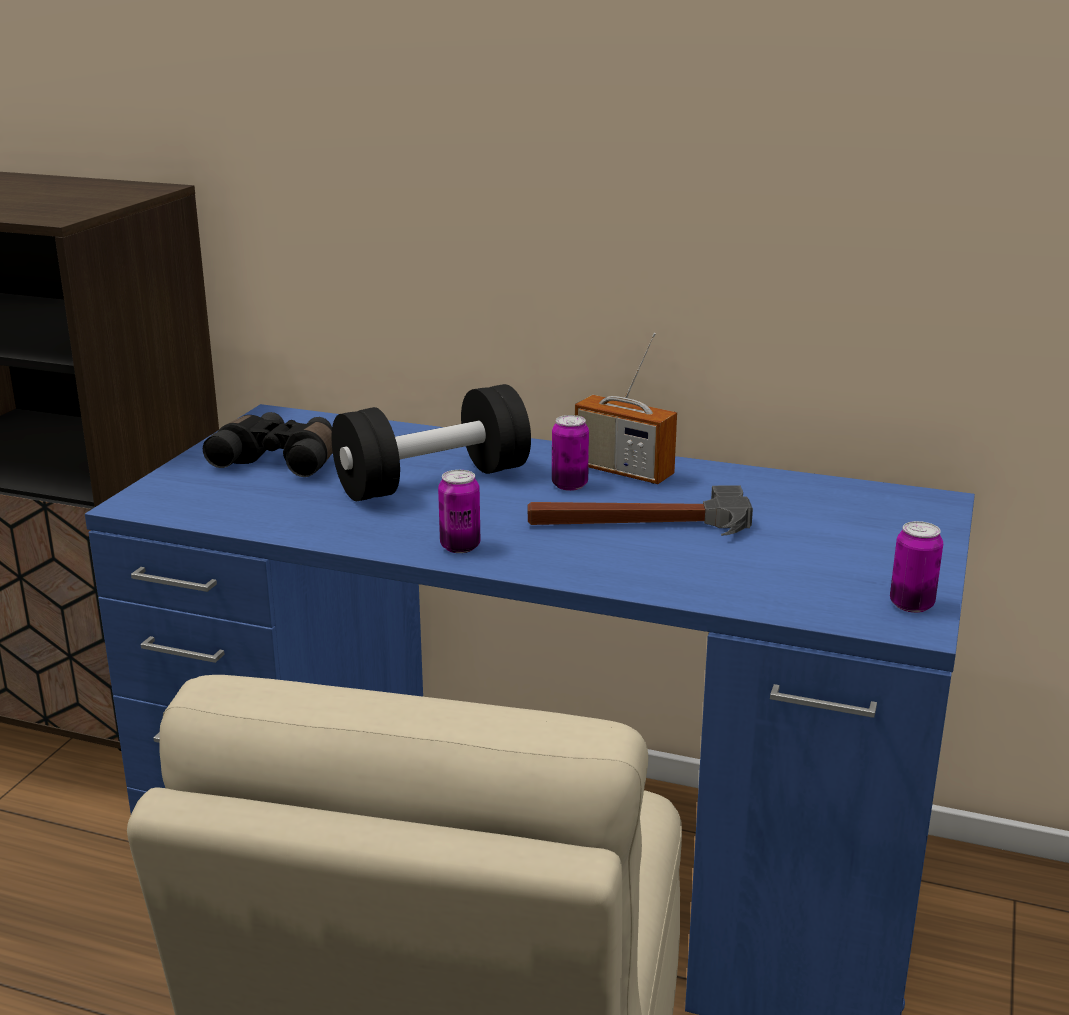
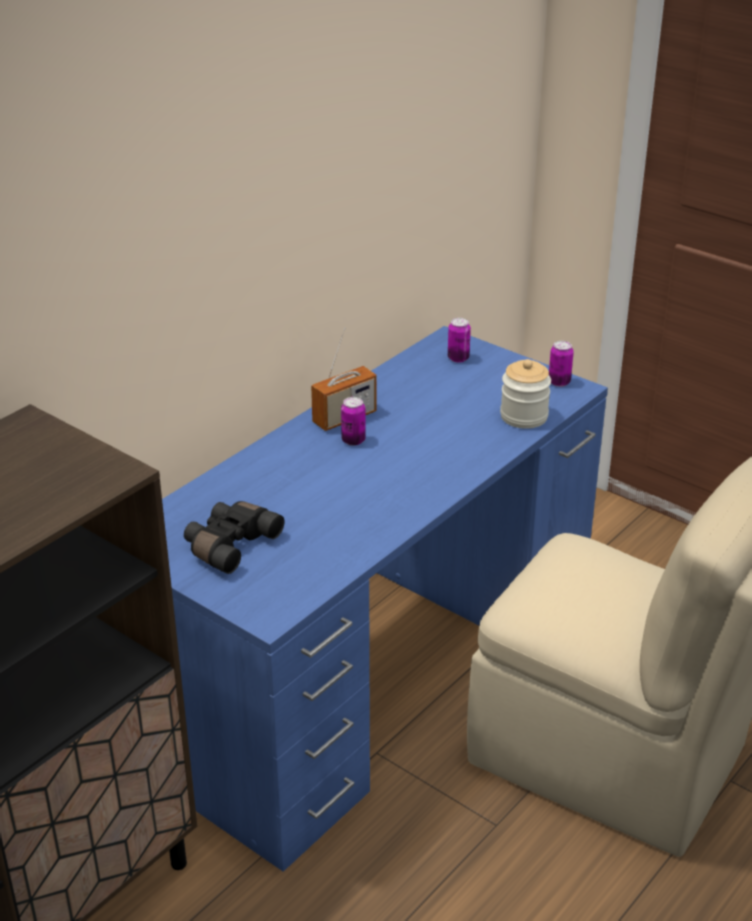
camera: 70 degrees left, 10 degrees up
(433, 481) = (313, 488): black dumbbell -> none
(460, 546) = (420, 496): can -> can (458, 358)
(638, 523) = (424, 431): hammer -> none
(759, 589) = (524, 416): none -> jar

